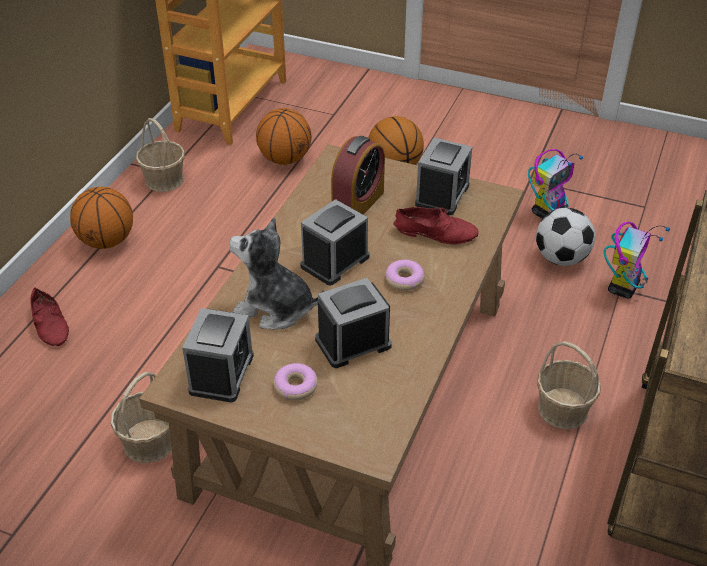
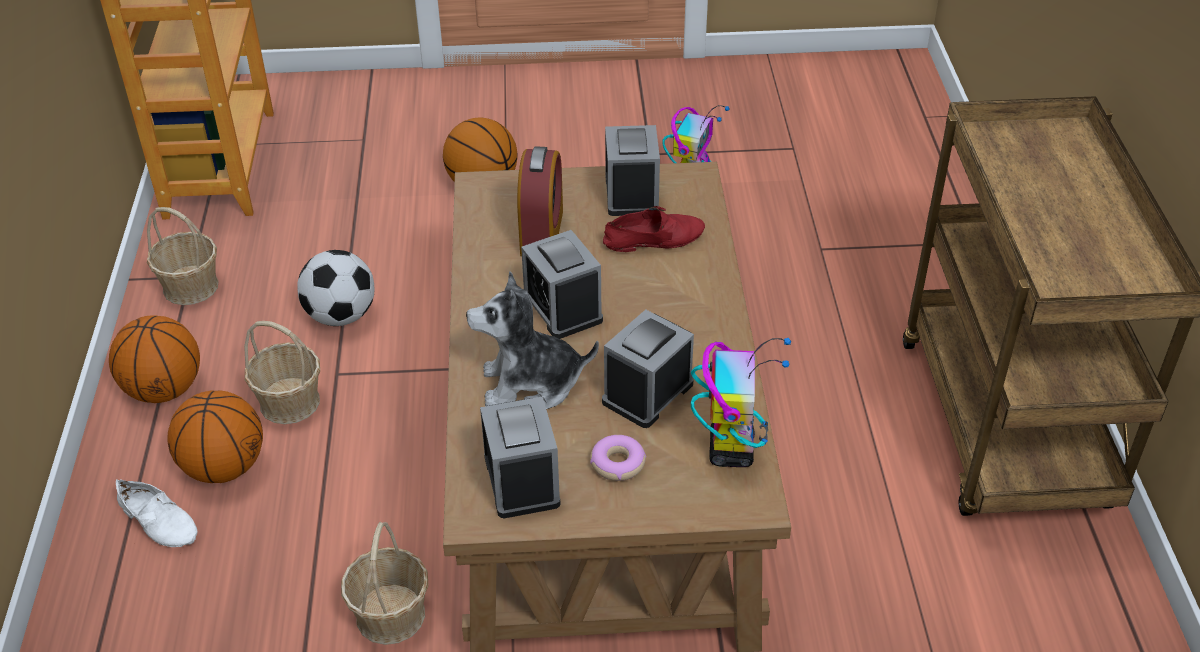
camera: 25 degrees left, 0 degrees up
(52, 324) = (160, 520): red shoe -> white shoe
(285, 159) = (337, 214): basketball -> basketball (224, 468)
(335, 261) = (562, 308): alarm clock -> alarm clock turned 45 degrees counterclockwise
(404, 280) = (655, 303): donut -> none
(561, 258) = (738, 234): football -> football (341, 316)
(562, 409) = (839, 401): basket -> basket (289, 402)
(623, 287) = (823, 246): toy robot -> toy robot (730, 448)

